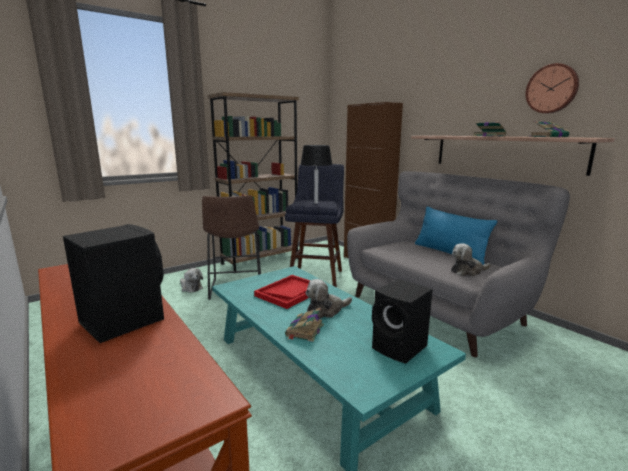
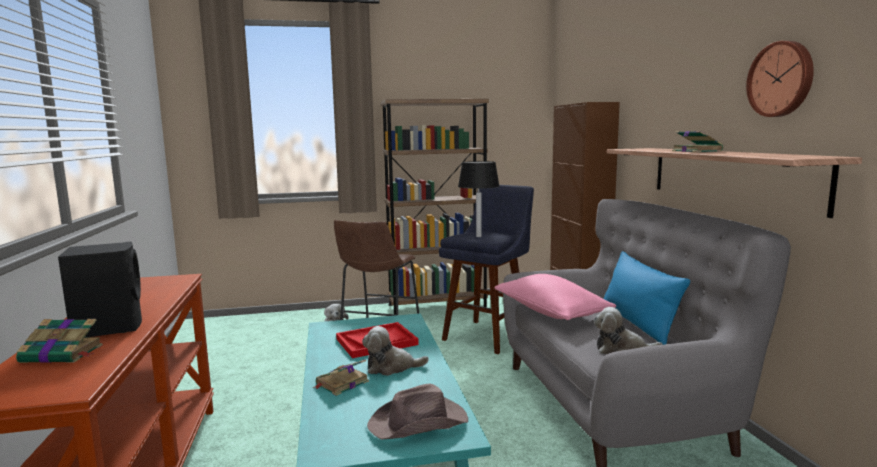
camera: 25 degrees right, 5 degrees down
(394, 253) = (551, 312): none -> pink pillow
(400, 348) = (419, 423): black speaker -> brown hat
(549, 137) = (763, 154): book -> book (63, 354)

